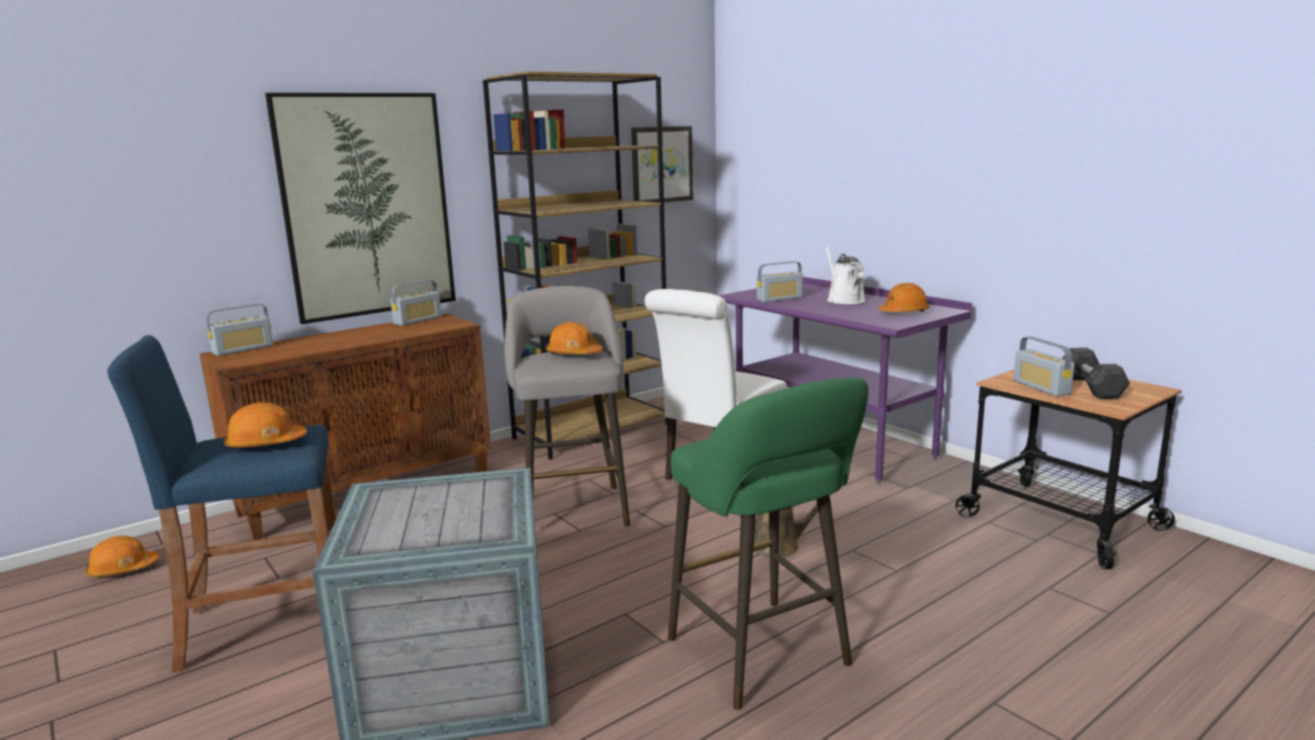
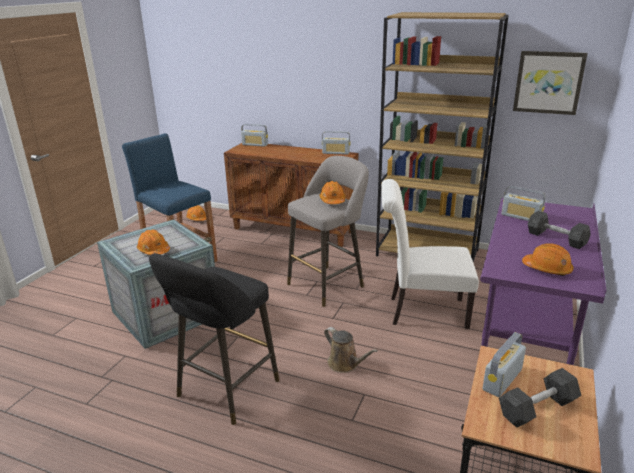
camera: 60 degrees right, 10 degrees up
(266, 444) = (172, 190): orange hard hat -> orange hard hat (154, 250)
(367, 205) = (324, 84): picture -> none
(763, 657) = (224, 391): green stool -> black stool
(844, 300) = (556, 238): white watering can -> grey dumbbell

